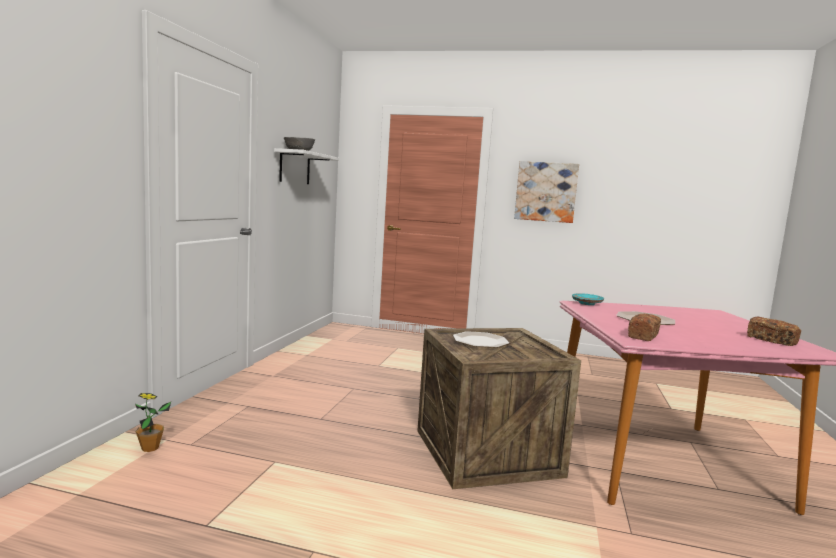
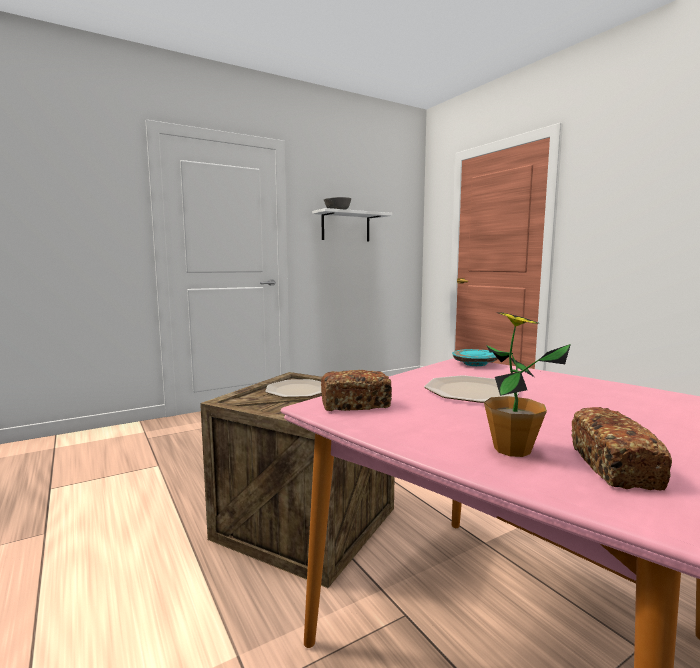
camera: 45 degrees right, 0 degrees up
(150, 448) = (128, 434): potted plant -> potted plant (512, 449)
(546, 192) = (630, 219): picture -> none

